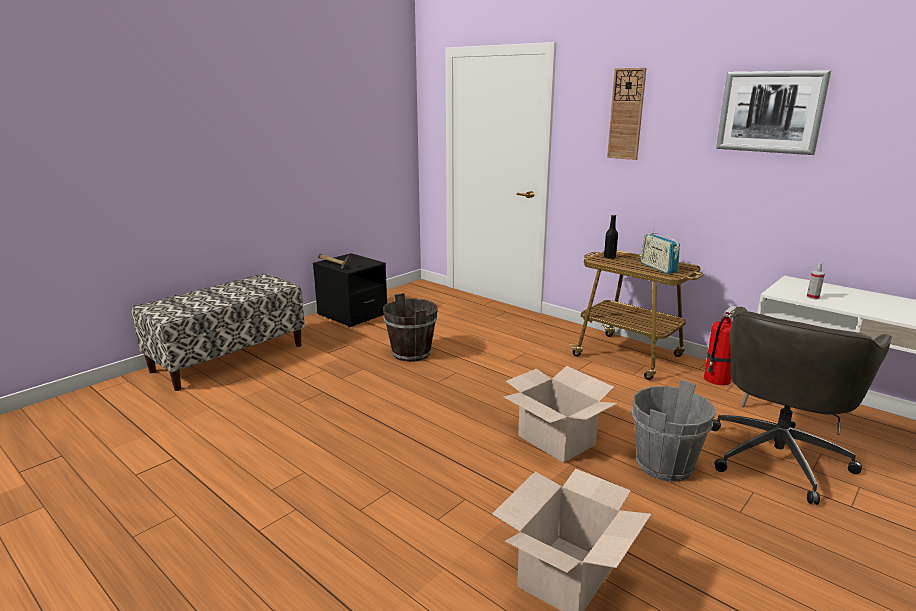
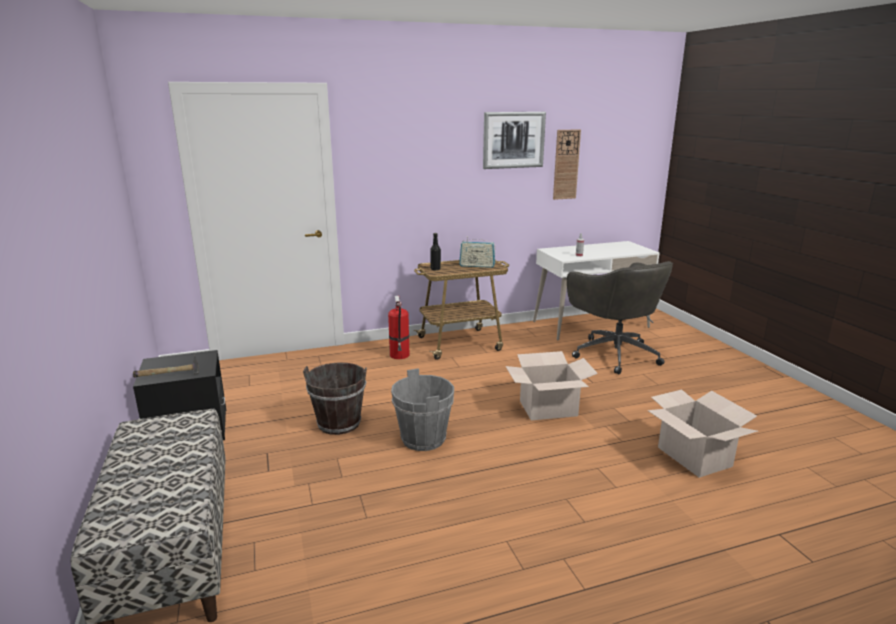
camera: 60 degrees left, 0 degrees up
(626, 114) = (408, 148): wall clock -> wall clock (566, 164)
(664, 465) = (603, 386): grey bucket -> grey bucket (424, 439)
(716, 379) = (520, 333): fire extinguisher -> fire extinguisher (399, 355)

